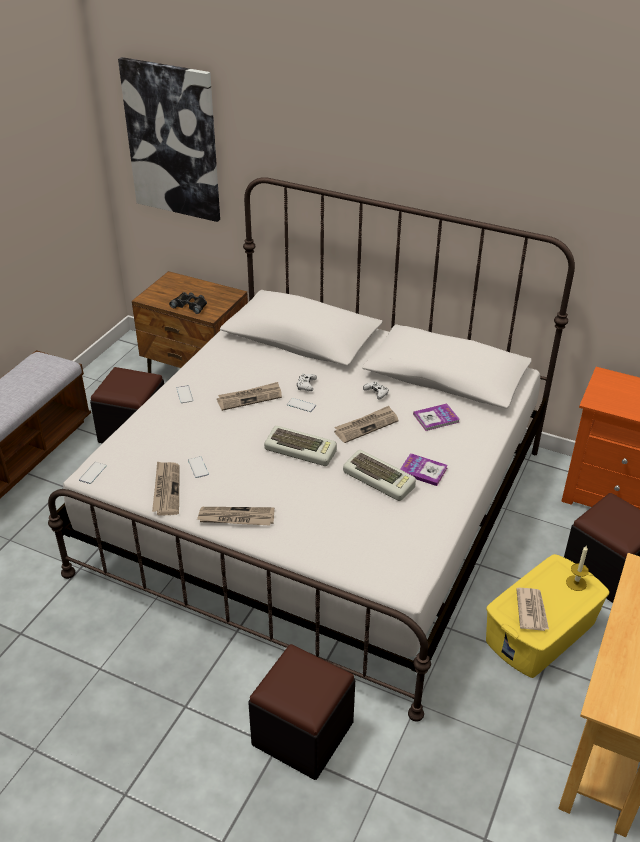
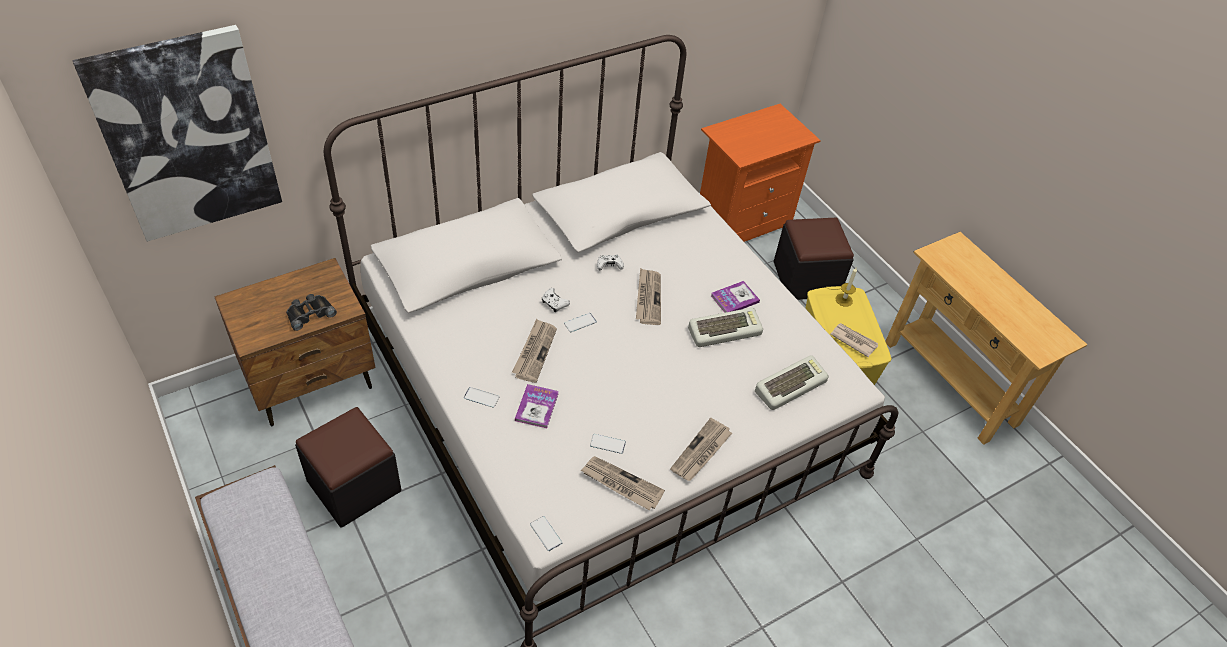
camera: 60 degrees left, 10 degrees up
(301, 450) = (644, 357): keyboard -> keyboard (790, 385)
(302, 733) = (840, 556): black ottoman -> none
(436, 418) = (676, 251): book -> book (537, 407)

